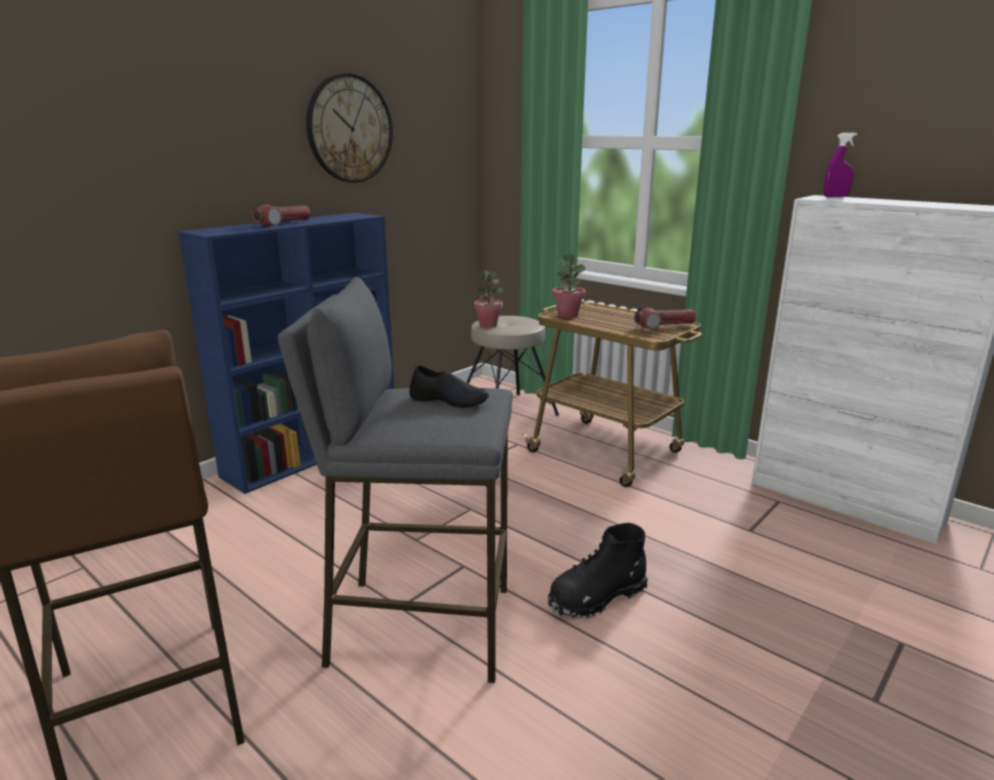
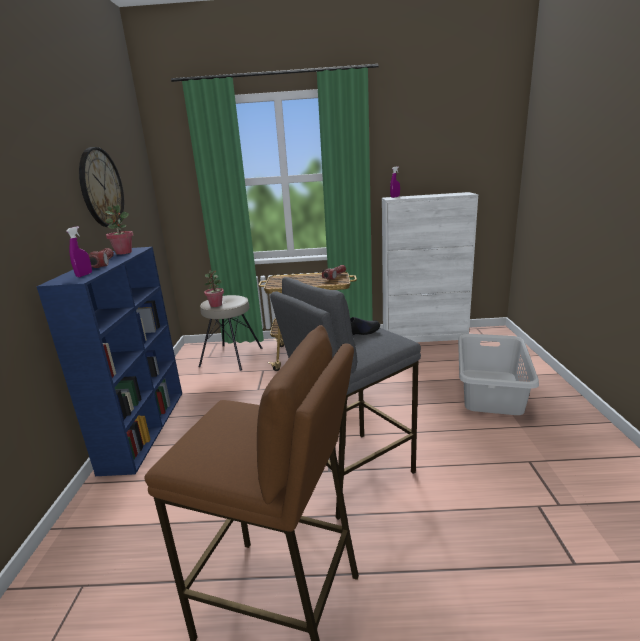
camera: 40 degrees left, 0 degrees up
(233, 230) = (84, 275): none -> purple spray bottle
(568, 315) = (279, 284): potted plant -> potted plant (123, 252)
(596, 597) = (400, 416): black boot -> none
(830, 651) = (491, 390): none -> grey laundry basket

